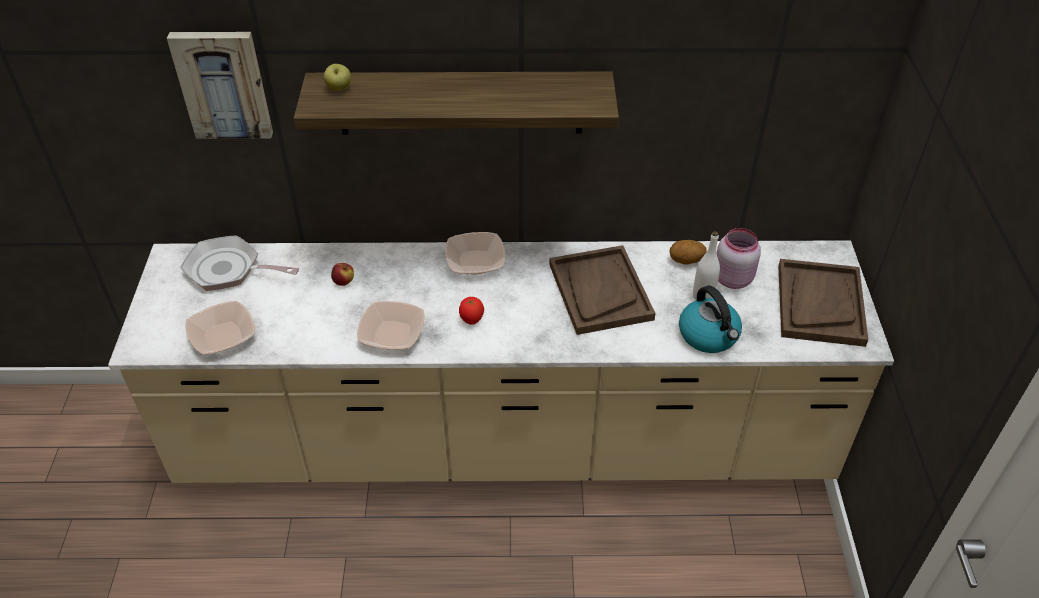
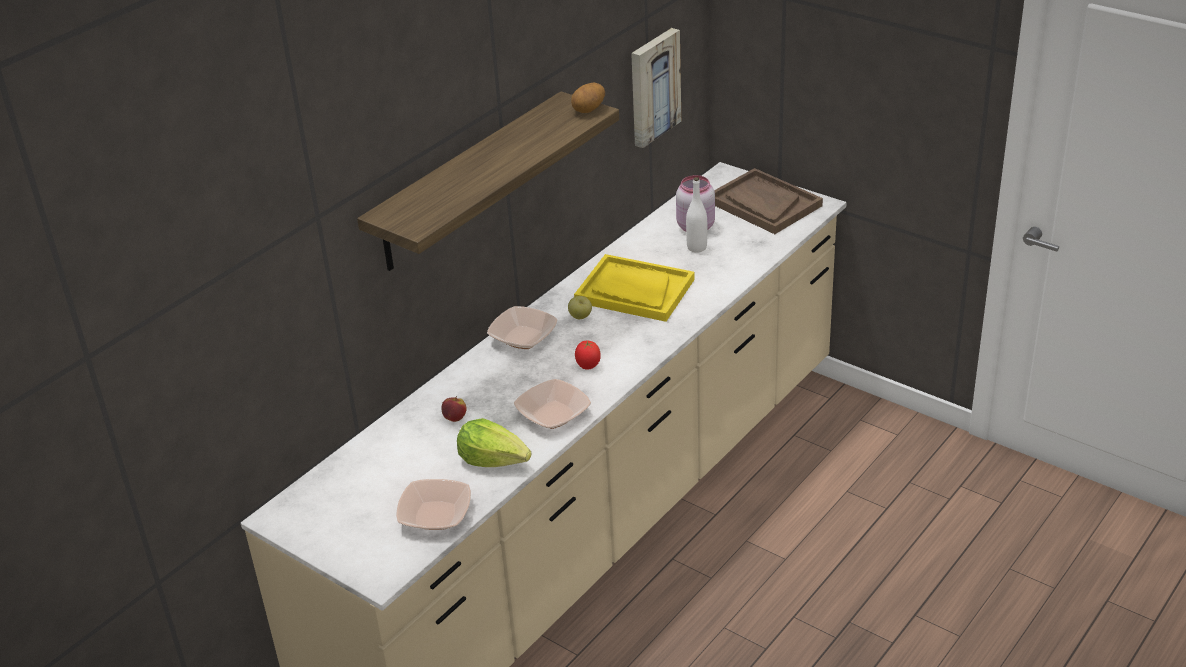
camera: 50 degrees left, 10 degrees down
(223, 84) = (292, 271): picture -> picture (653, 87)
(228, 270) = (348, 483): frying pan -> none
(310, 332) = (494, 460): none -> lettuce
(339, 89) = (408, 209): apple -> apple (580, 317)
(600, 291) = (634, 291): brown tray -> yellow tray
(686, 261) = (652, 238): potato -> potato (589, 110)
(709, 335) = (738, 263): kettle -> none

